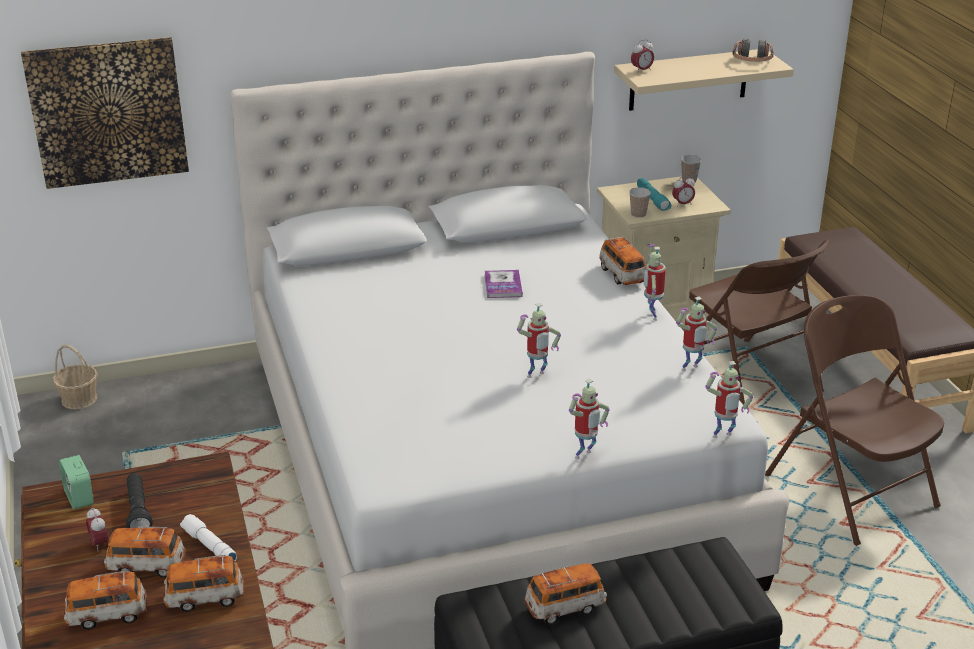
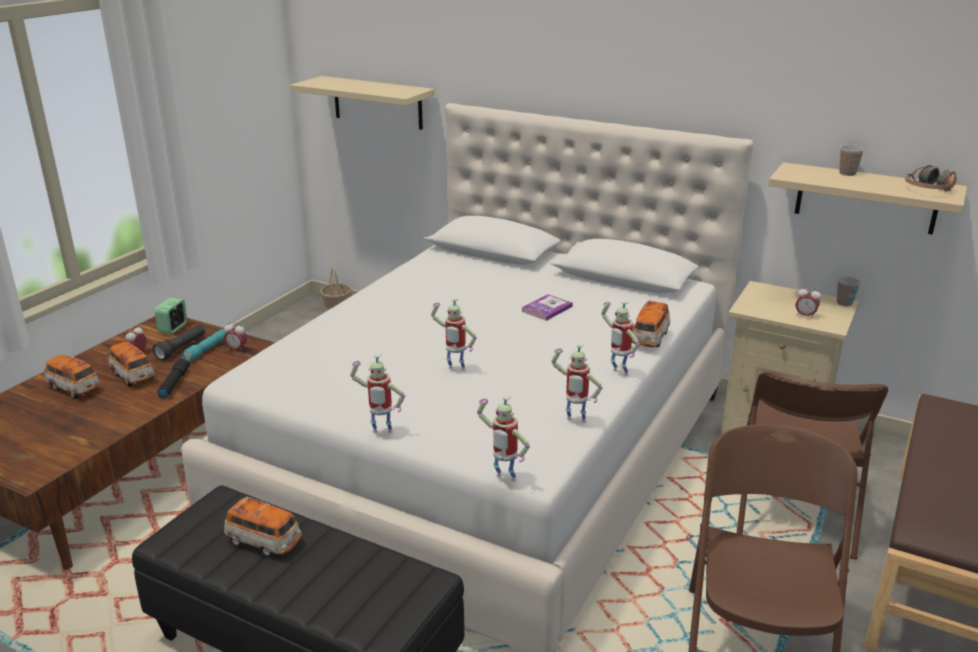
camera: 45 degrees right, 5 degrees down
(107, 112) = (377, 102): picture -> beige shelf
(205, 598) = (121, 407): toy car -> none
(208, 546) = (174, 383): white flashlight -> black flashlight
(638, 214) = (750, 308): cup -> cup (847, 173)
(641, 70) = (798, 170): alarm clock -> alarm clock (237, 349)
(651, 315) = (618, 373): toy robot -> toy robot turned 90 degrees counterclockwise
(653, 200) = (783, 304): turquoise flashlight -> turquoise flashlight (206, 350)

